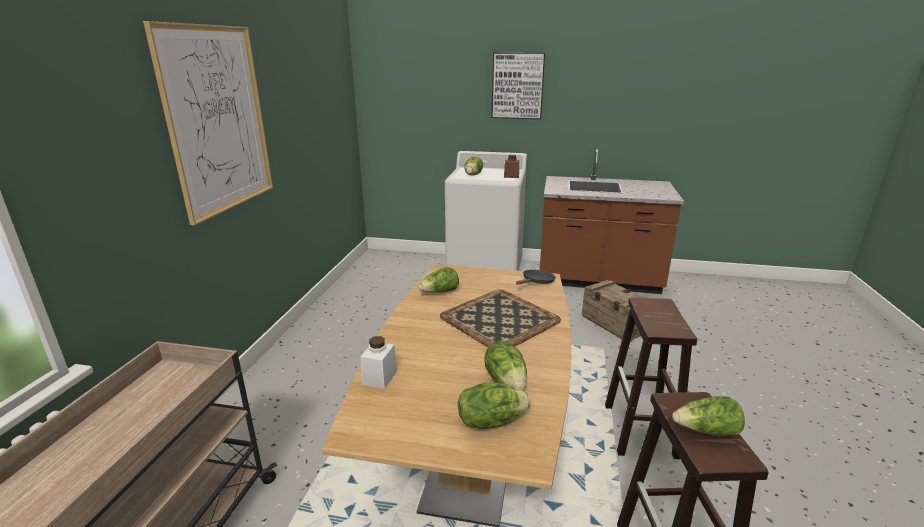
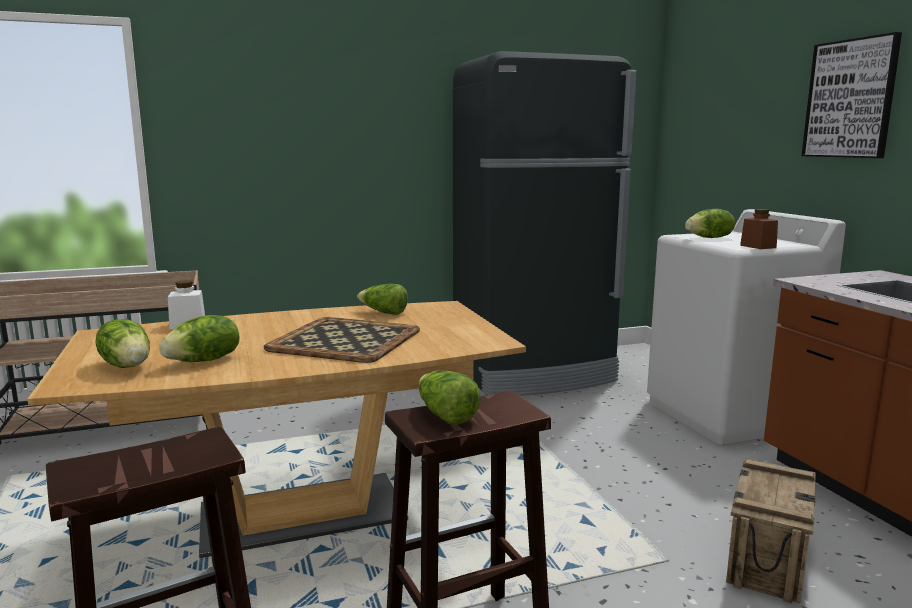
camera: 60 degrees right, 10 degrees down
(218, 120) = (368, 119): picture -> none
(363, 297) = (534, 374): none -> black fridge
(536, 282) = (475, 340): black frying pan -> none
(706, 431) = (138, 463): lettuce -> lettuce (445, 415)

